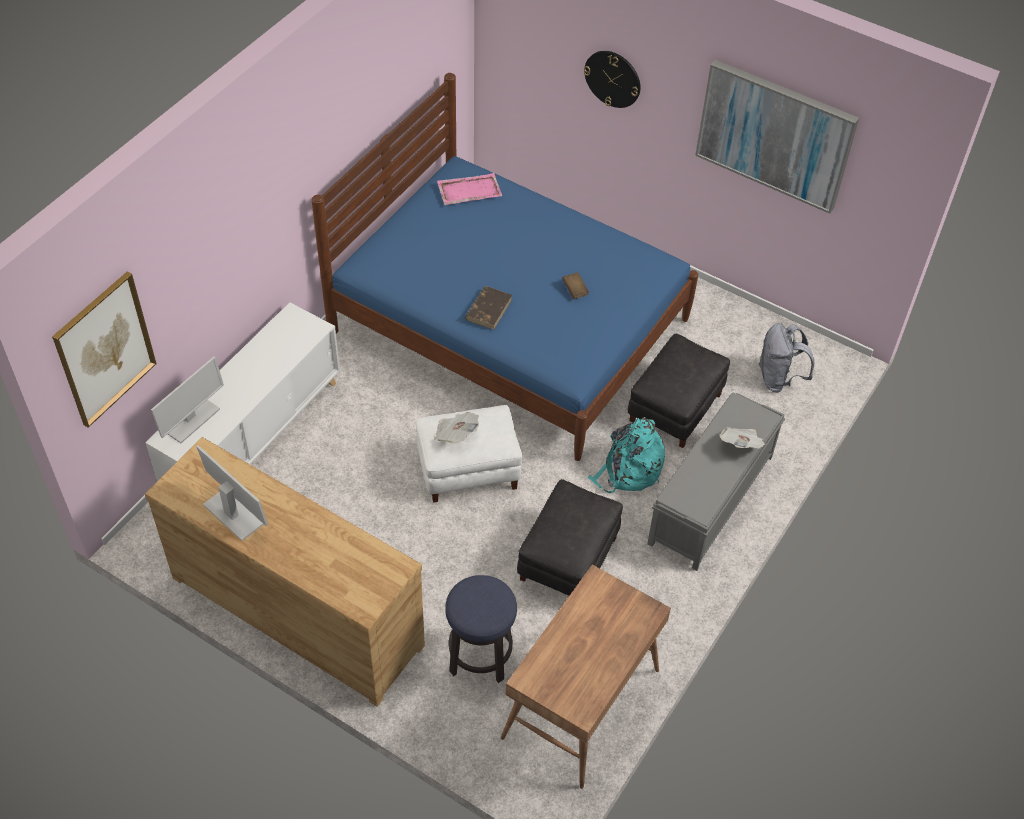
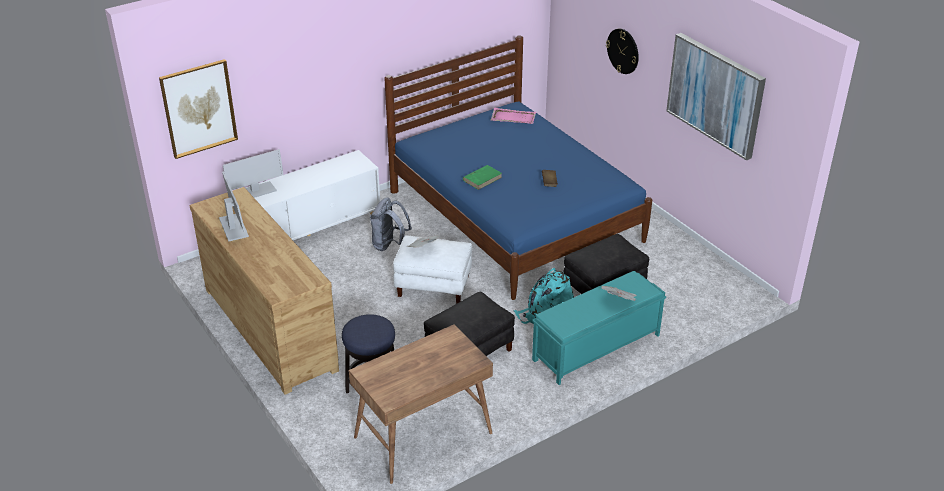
camera: 25 degrees right, 15 degrees down
(489, 309) = (482, 178): brown book -> green book
(710, 501) = (595, 348): grey bench -> turquoise bench
(778, 379) = (694, 292): grey backpack -> grey backpack (389, 245)

